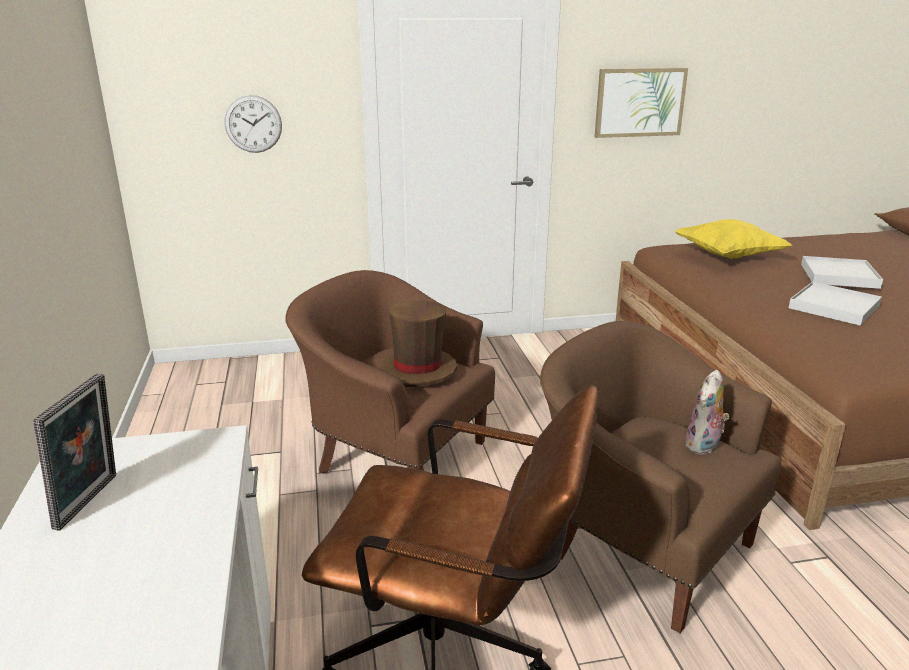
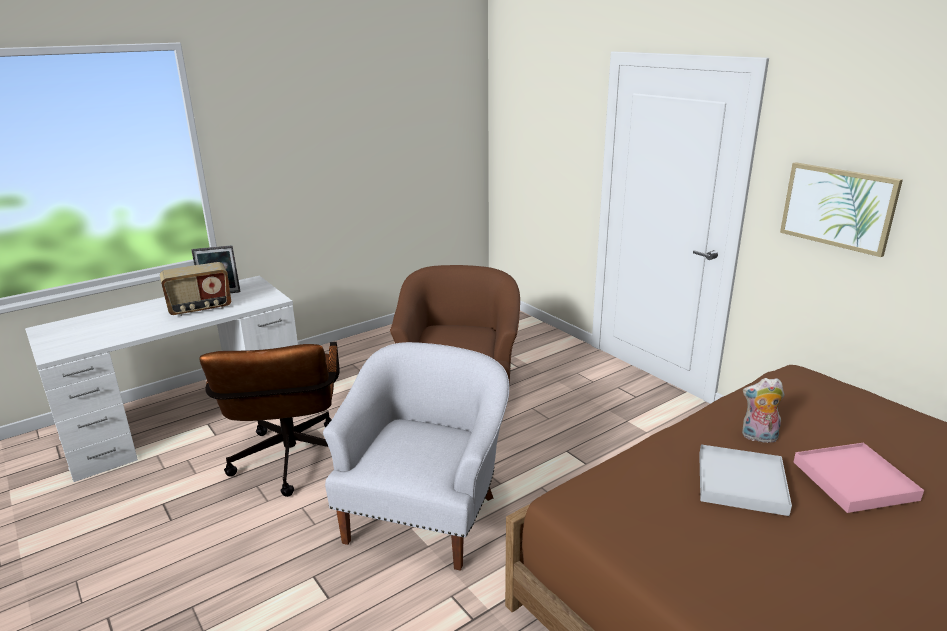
camera: 65 degrees right, 0 degrees up
(140, 536) = (200, 308): none -> radio
(253, 124) = (545, 157): wall clock -> none
(418, 371) = (457, 341): brown hat -> none
(642, 546) = (425, 515): brown armchair -> white armchair
(704, 446) = (433, 459): plush toy -> plush toy (758, 437)
(728, 256) = (811, 404): yellow pillow -> none
(839, 276) = (854, 481): white tray -> pink tray

